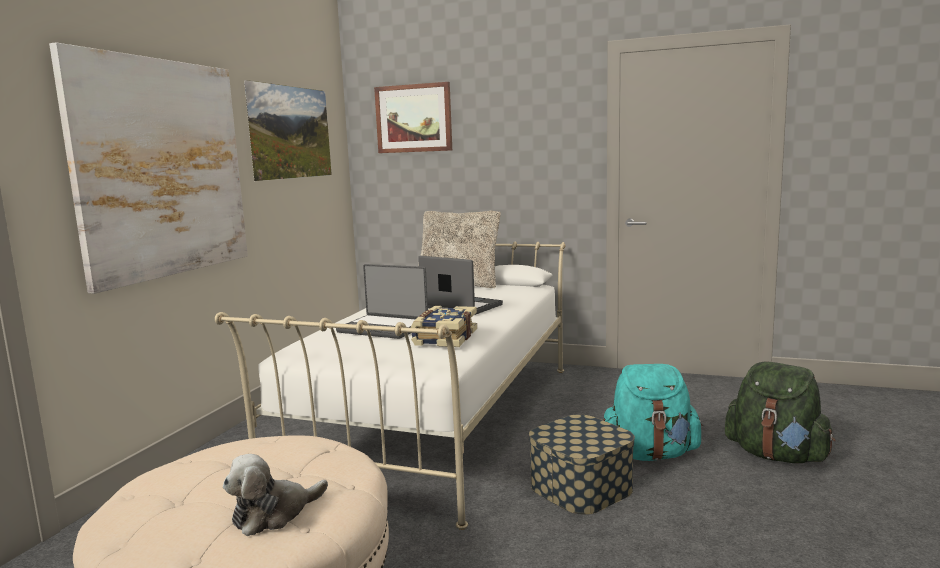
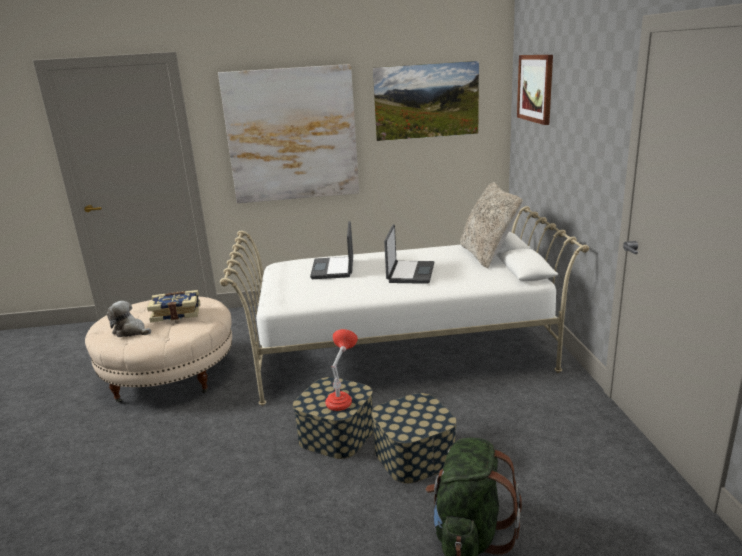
camera: 65 degrees right, 10 degrees up
(444, 338) = (321, 289): book -> book (176, 313)
(591, 430) = (342, 399): none -> red table lamp
(650, 454) = (414, 455): turquoise backpack -> storage box

